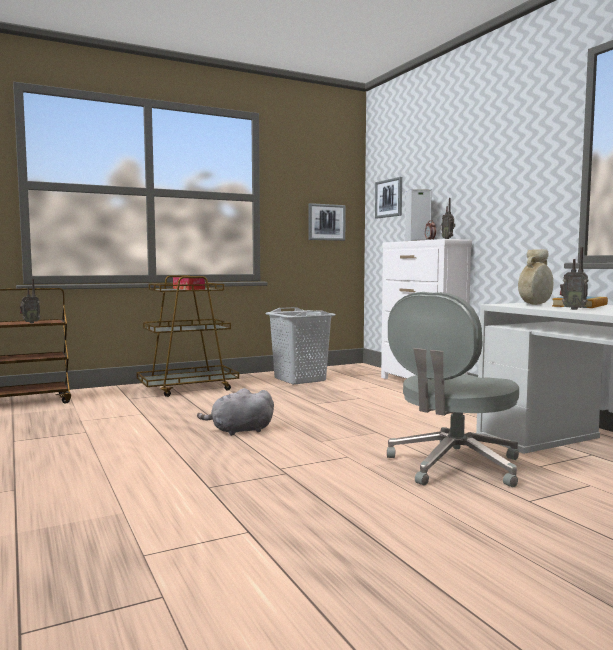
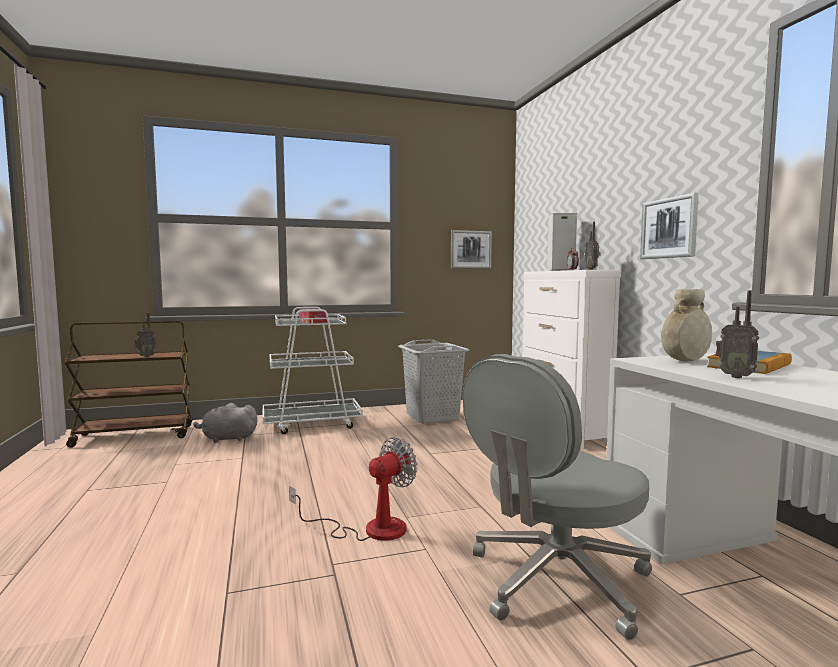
camera: 10 degrees right, 0 degrees up
(188, 388) = (312, 424): brown cart -> white cart
(239, 431) = (324, 492): grey plush toy -> grey plush toy (227, 439)
(295, 449) = (370, 529): none -> fan
(389, 198) = (536, 223): picture -> picture (669, 228)

